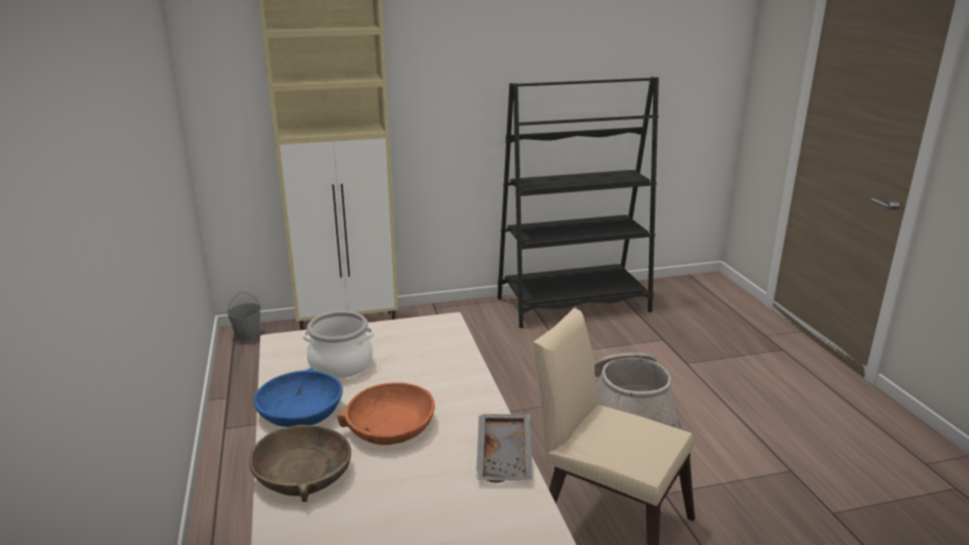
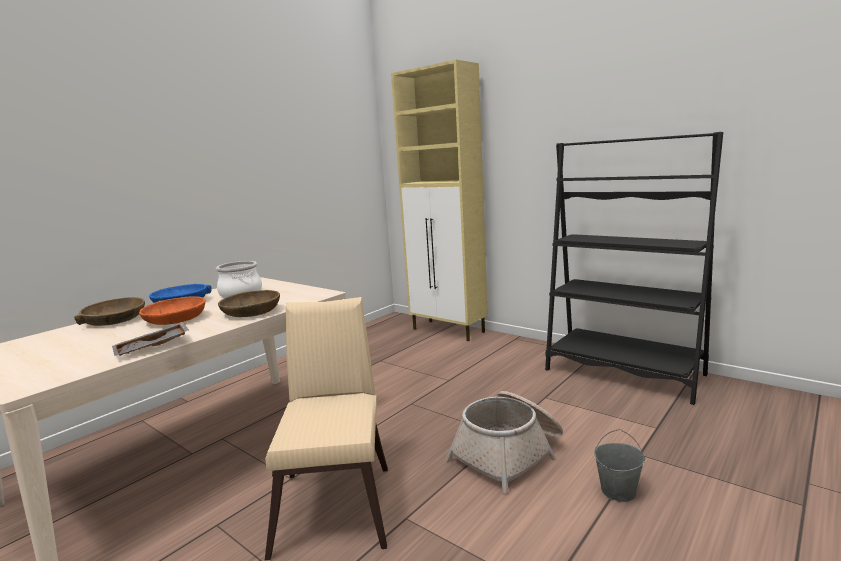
camera: 55 degrees right, 10 degrees down
(247, 335) = (397, 319): grey bucket -> grey bucket (618, 491)
(449, 375) = (251, 312): none -> brown bowl

